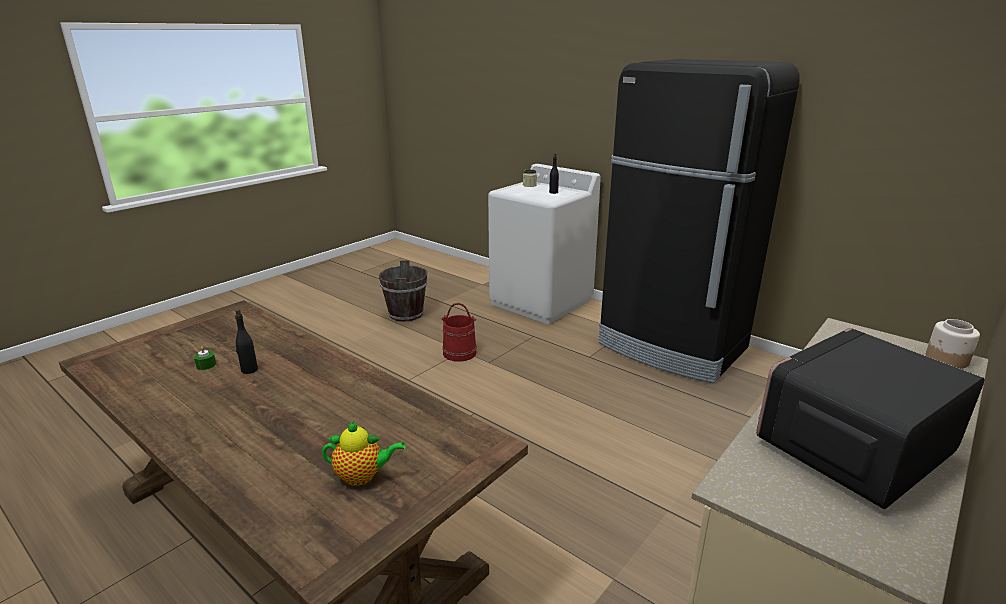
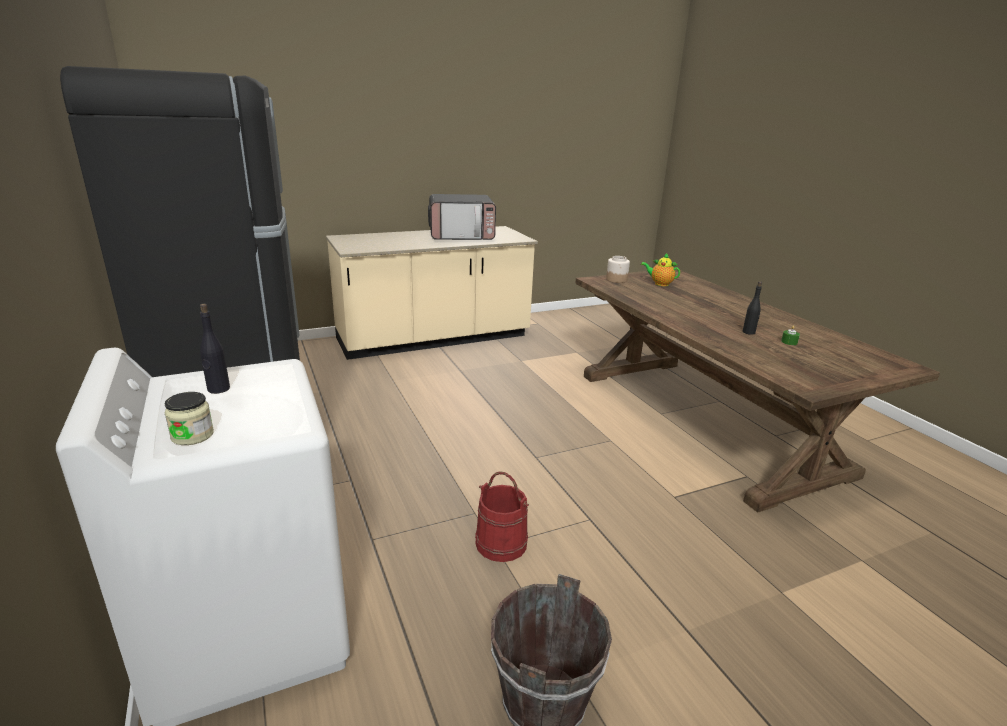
camera: 155 degrees left, 0 degrees up
(946, 360) = (345, 238): jar -> jar (617, 280)

